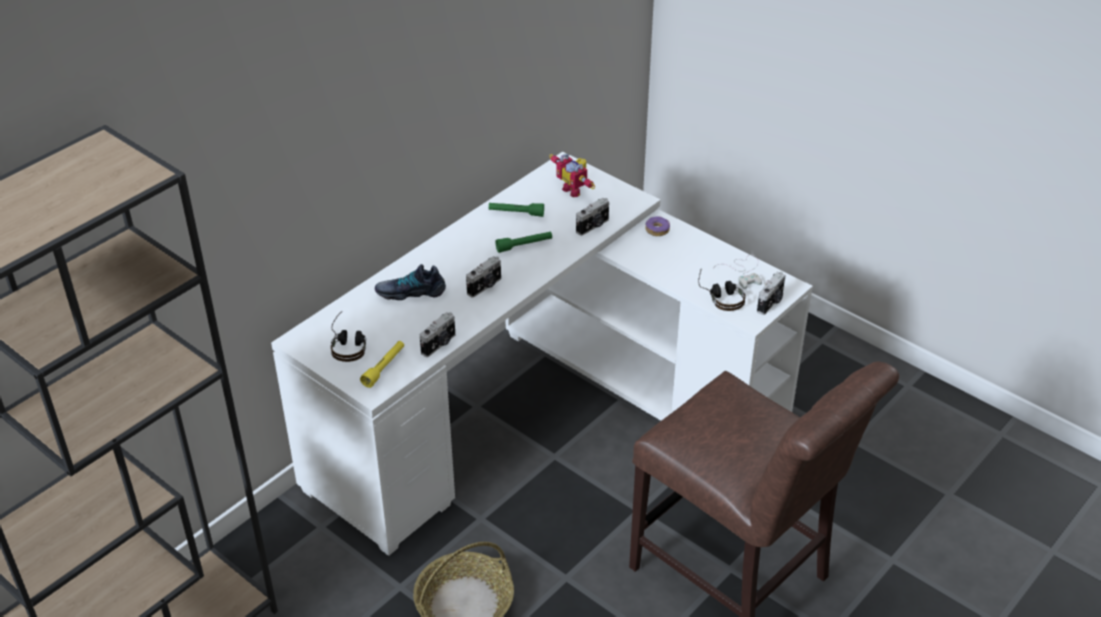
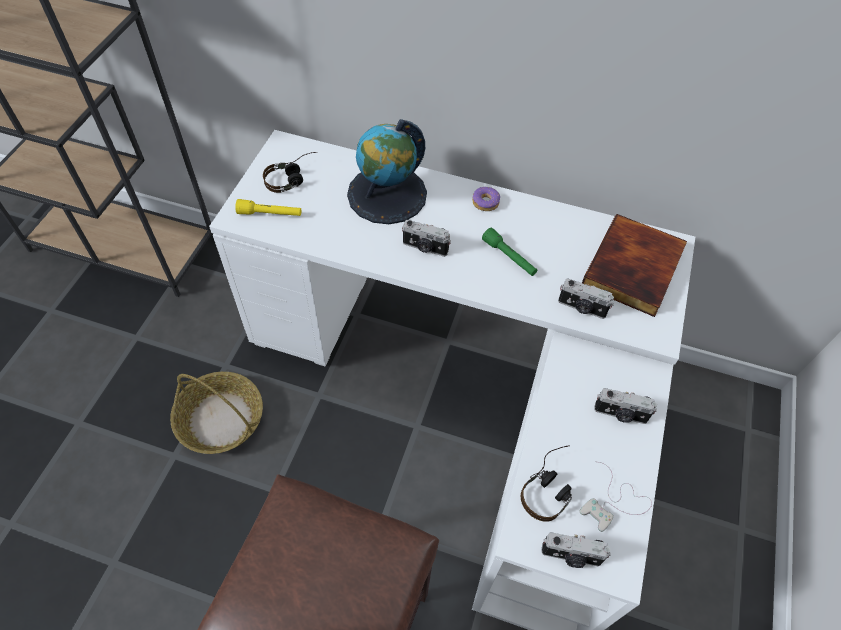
camera: 65 degrees right, 15 degrees up
(410, 291) = (387, 194): shoe -> globe
(439, 344) = (320, 242): camera -> camera (620, 414)
(516, 213) = (558, 233): green flashlight -> none
(574, 190) = (634, 269): toy robot -> book
(657, 230) = (632, 377): donut -> donut (485, 202)

